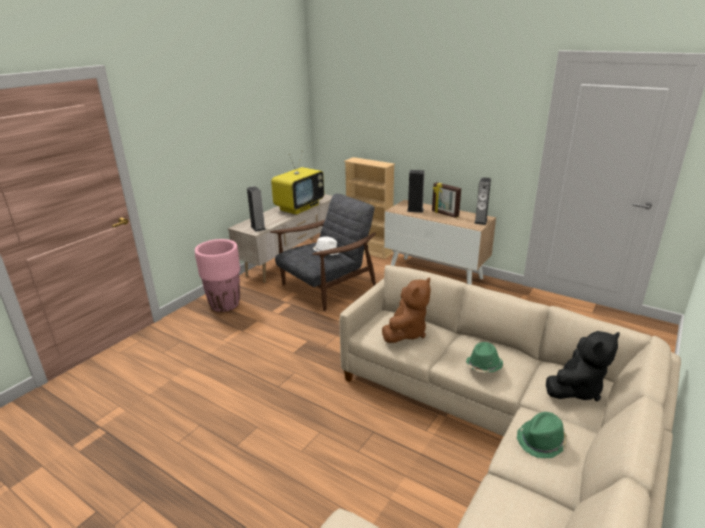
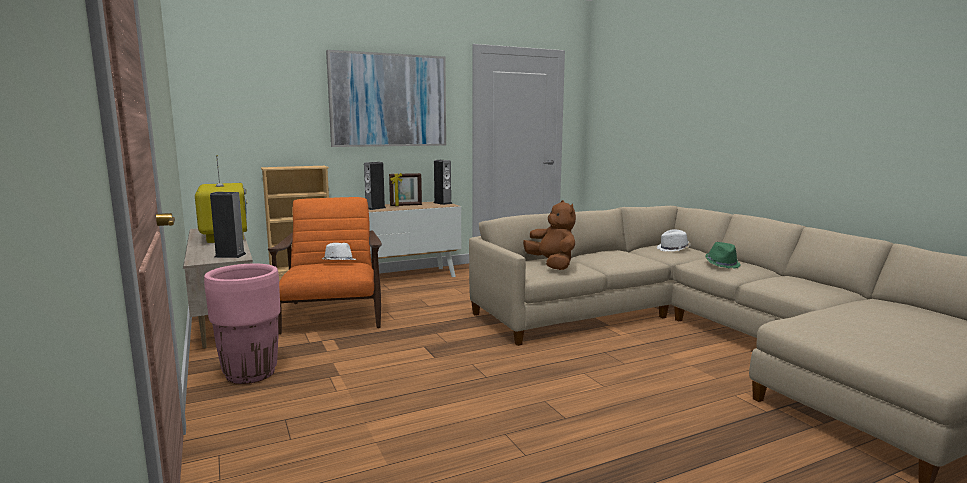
camera: 60 degrees left, 15 degrees down
(327, 286) = (333, 316): grey armchair -> orange armchair
(454, 111) = (388, 100): none -> picture
(483, 366) = (628, 257): green hat -> none
(576, 389) = (673, 249): black plush toy -> white hat

